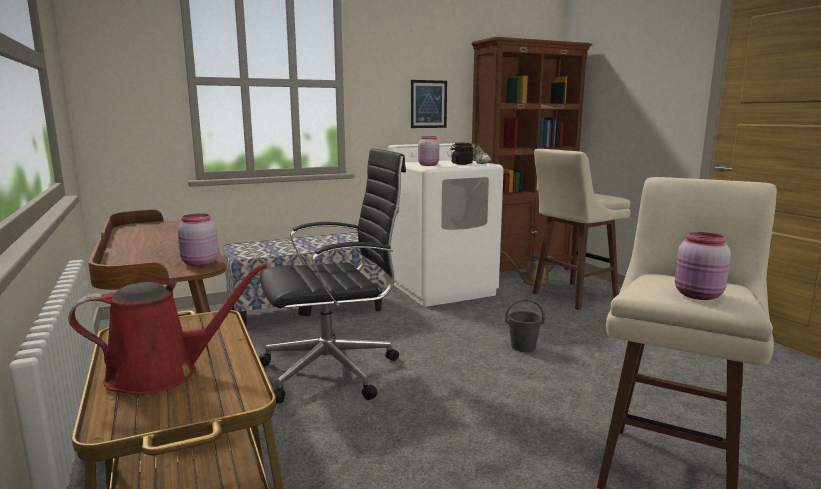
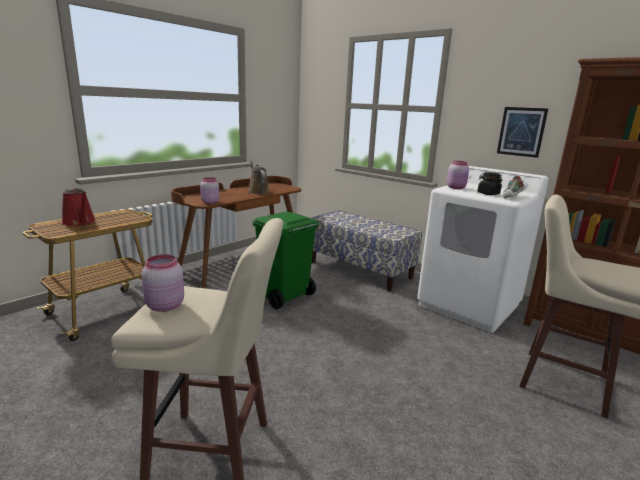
camera: 65 degrees right, 5 degrees up
(334, 371) = (284, 297): black office chair -> green trash can
(523, 347) = (385, 361): grey bucket -> none
(532, 282) = (563, 349): brown watering can -> brown watering can (258, 191)

